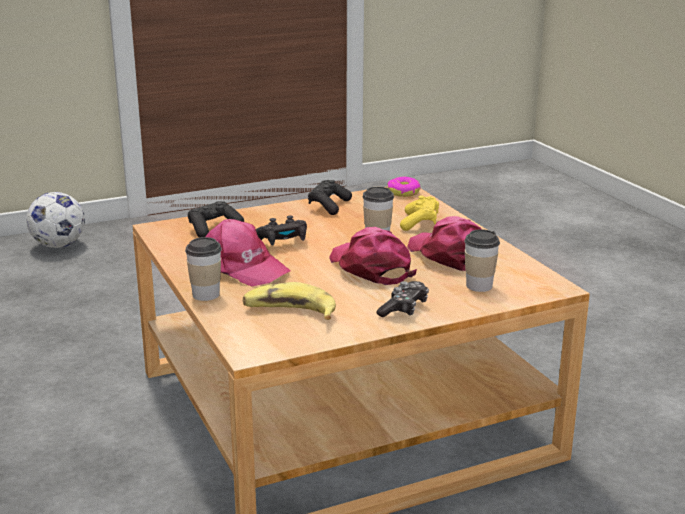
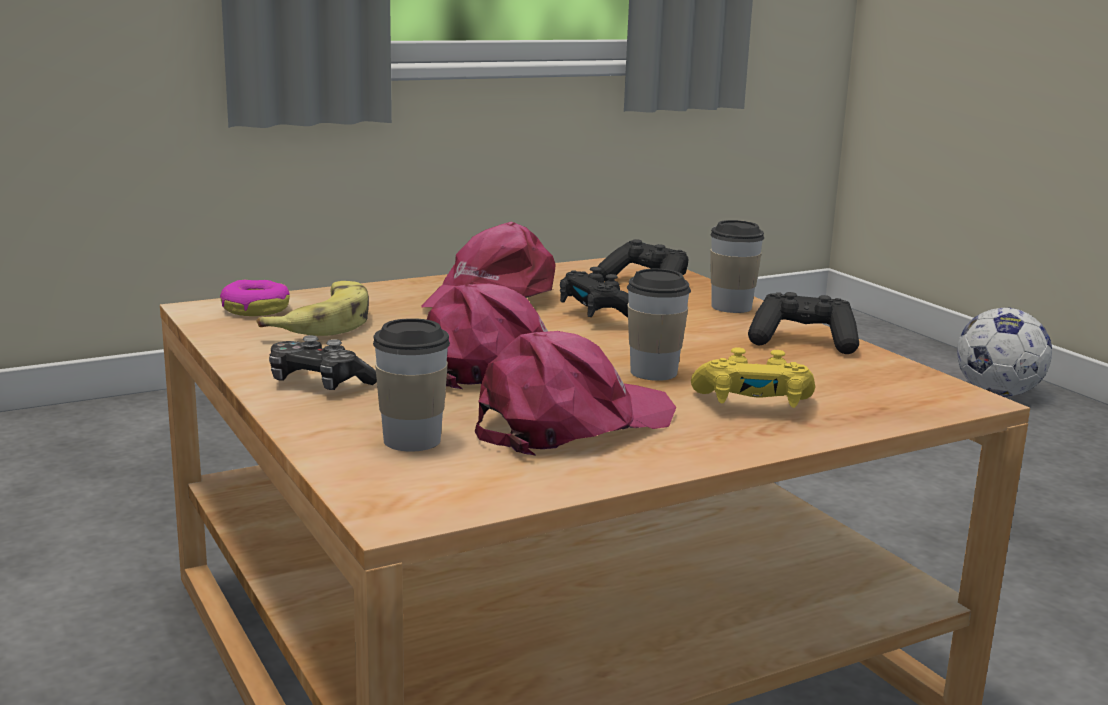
camera: 85 degrees right, 5 degrees down
(206, 294) = (394, 287): cup -> cup (731, 307)
(403, 192) = (944, 396): donut -> donut (255, 309)

